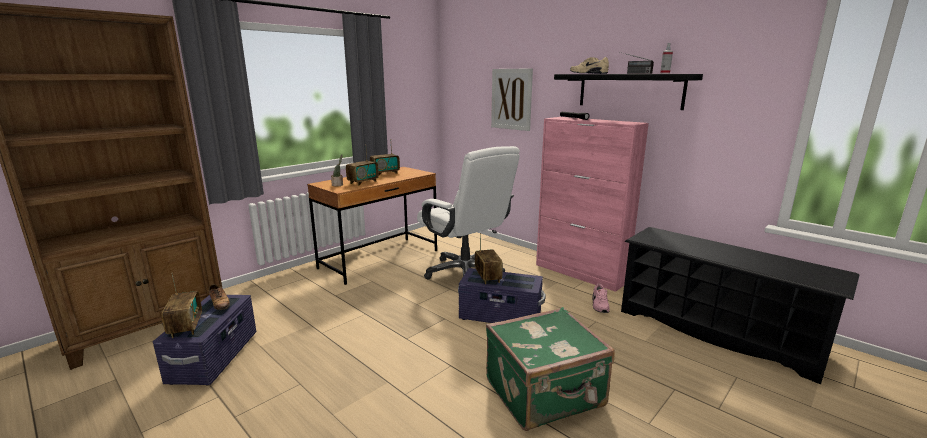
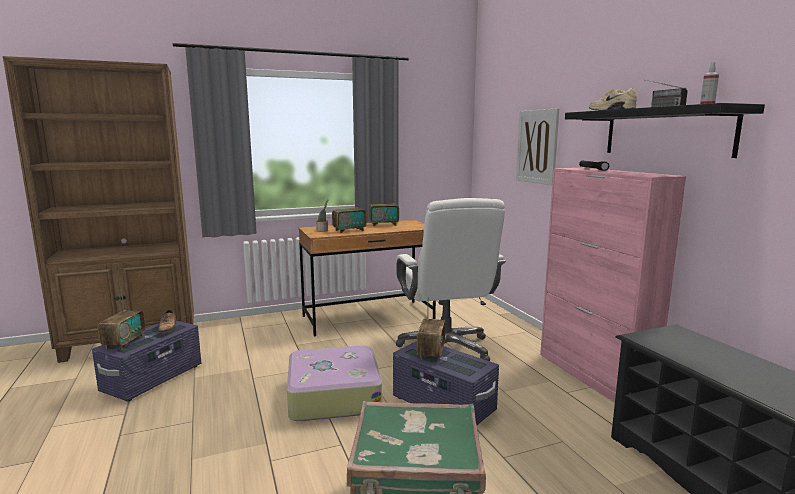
camera: 25 degrees right, 5 degrees down
(408, 329) = (333, 395): none -> suitcase
(599, 305) = (585, 422): pink shoe -> none

